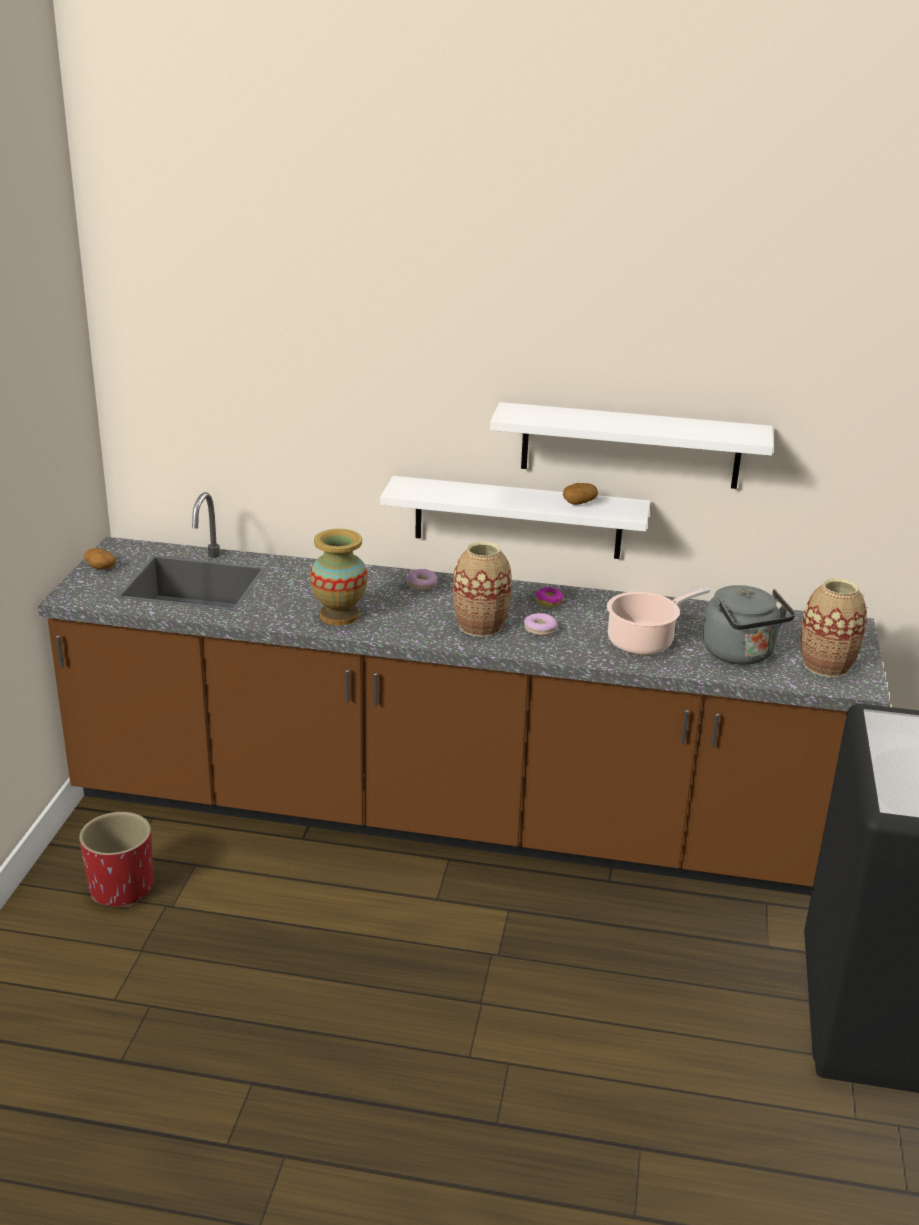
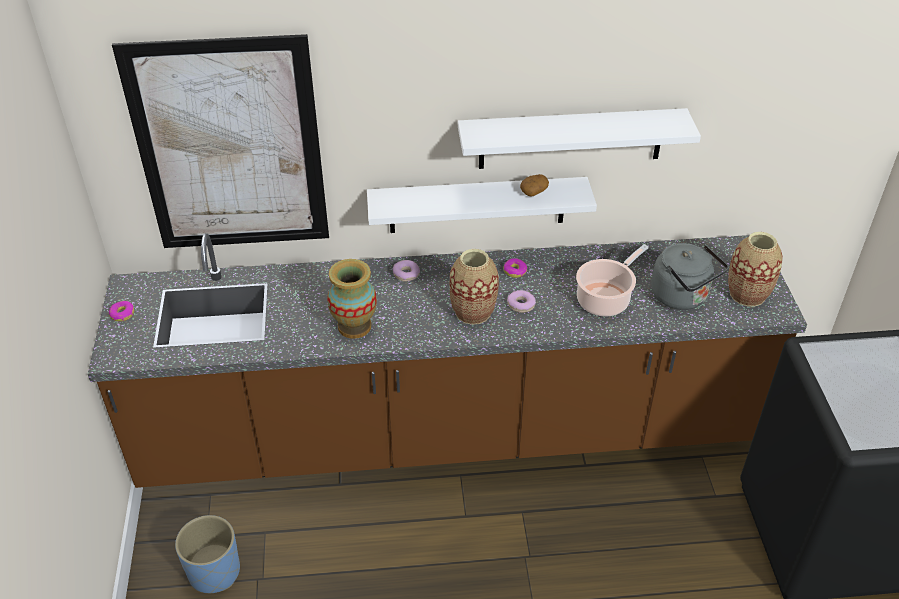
camera: 15 degrees left, 15 degrees up
(100, 567) = (122, 314): potato -> donut
(121, 888) = (214, 571): red planter -> blue planter
(250, 400) = (230, 148): none -> picture

